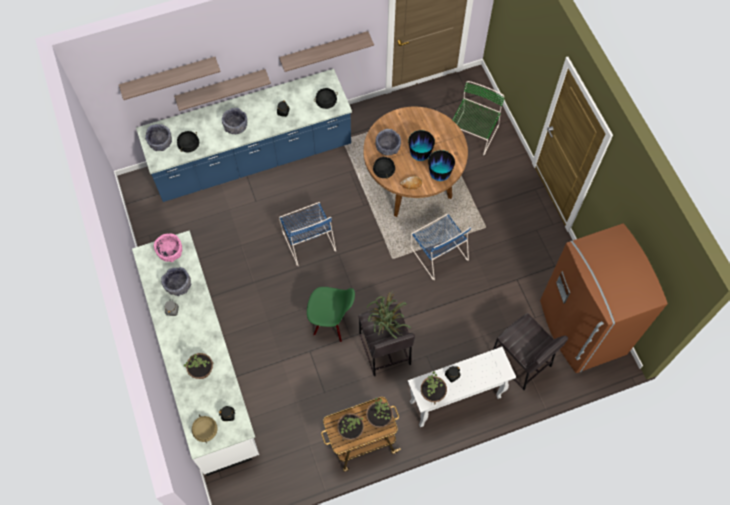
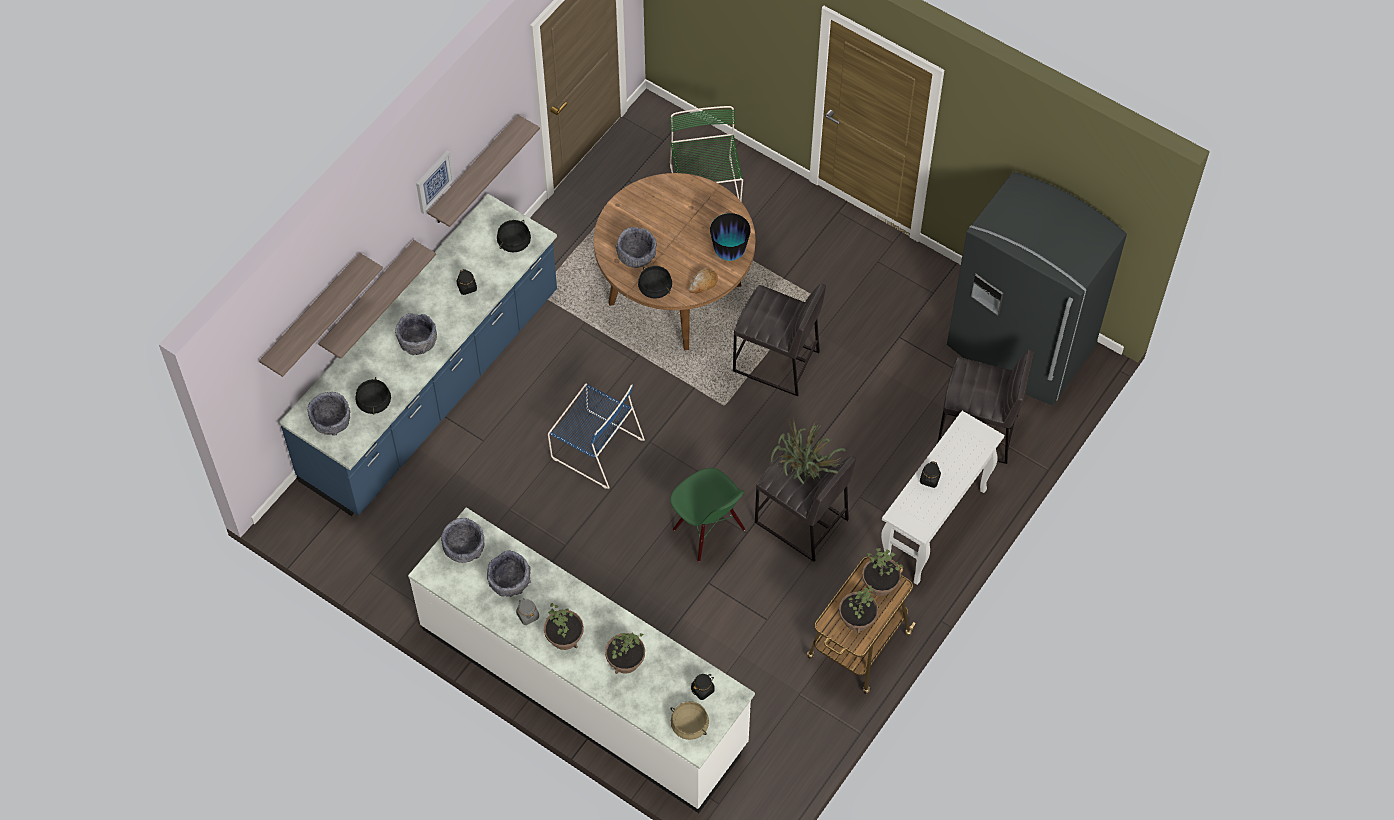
camera: 35 degrees left, 5 degrees down
(170, 252) = (464, 547): pink bowl -> grey bowl
(287, 40) = (433, 181): none -> picture
(331, 322) = (708, 530): green chair -> green chair turned 75 degrees clockwise
(420, 155) = (685, 242): vase -> none
(433, 393) = (923, 513): potted plant -> potted plant (565, 637)
(438, 252) = (776, 362): blue chair -> grey stool
(580, 328) = (1019, 349): brown fridge -> grey fridge

